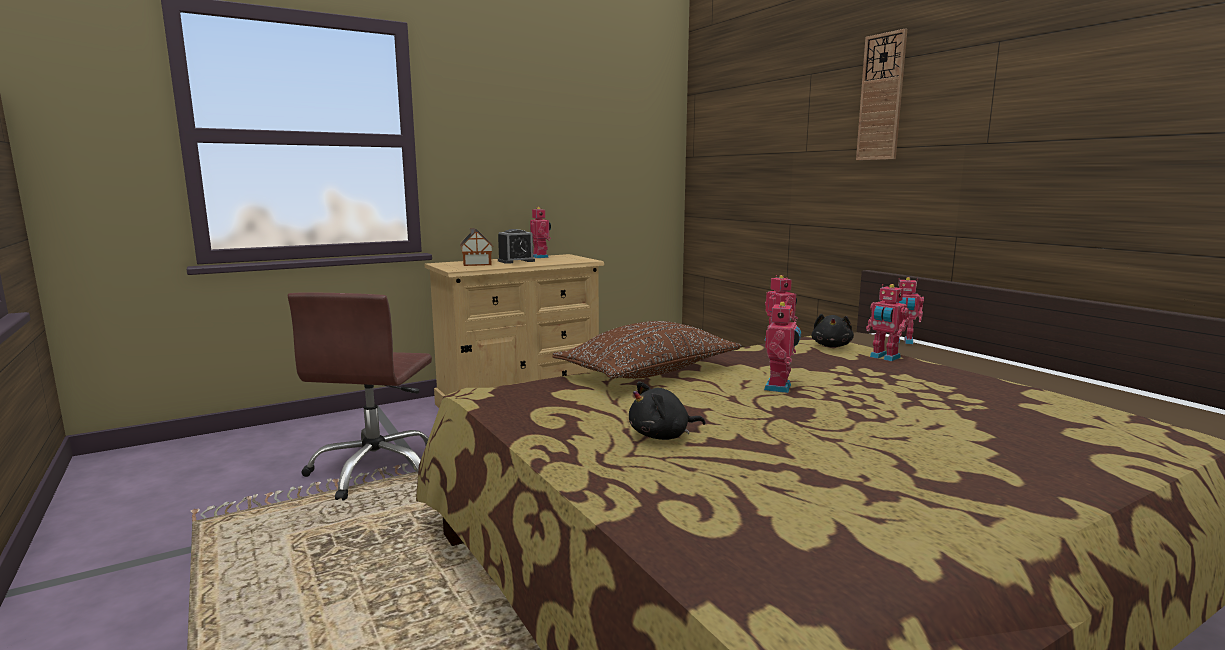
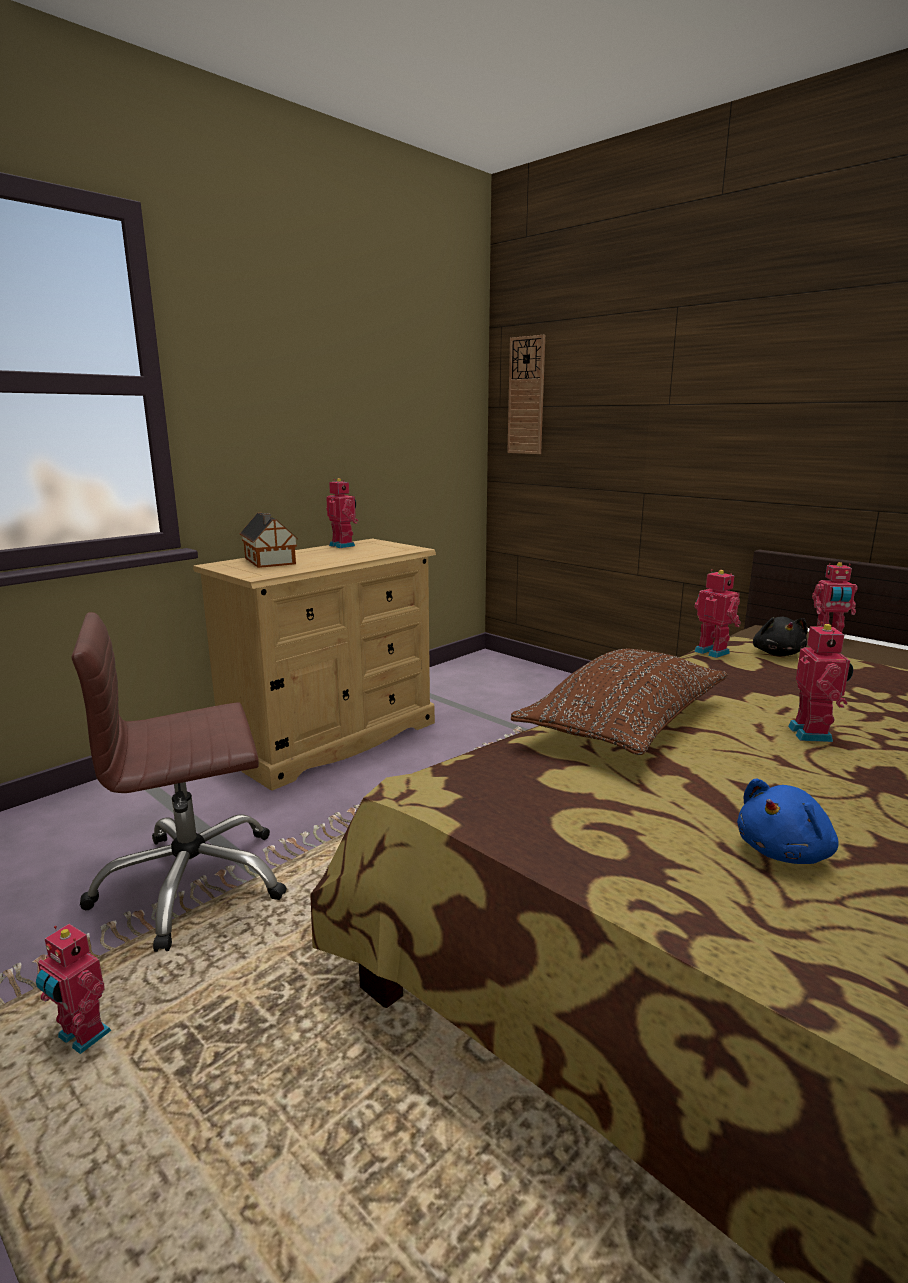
camera: 15 degrees left, 5 degrees up
(376, 470) = (192, 883): brown office chair -> brown office chair turned 75 degrees clockwise
(516, 261) = (321, 555): alarm clock -> none
(662, 436) = (785, 852): black plush toy -> blue plush toy
(881, 97) = (782, 340): wall clock -> wall clock (526, 396)
(884, 357) = (855, 667): toy robot -> toy robot (81, 1038)

